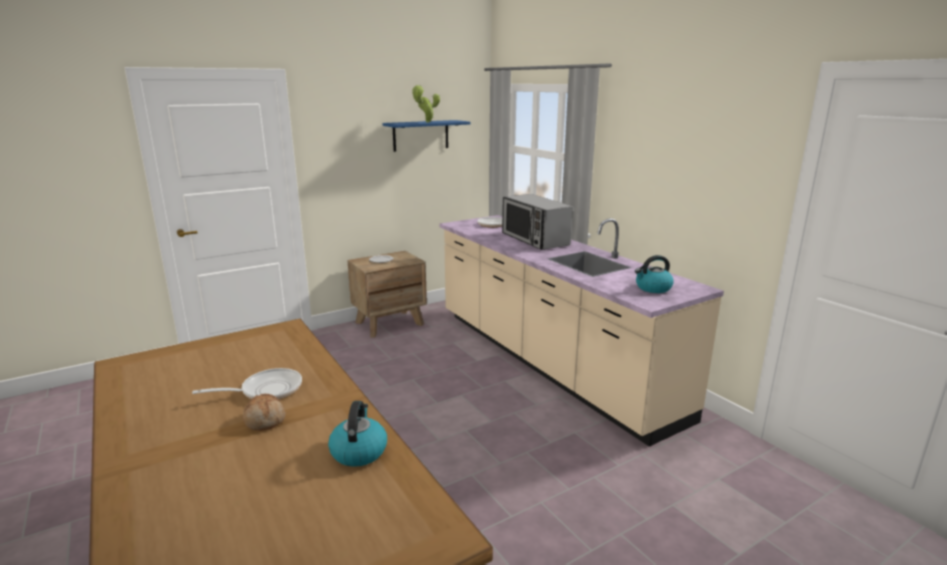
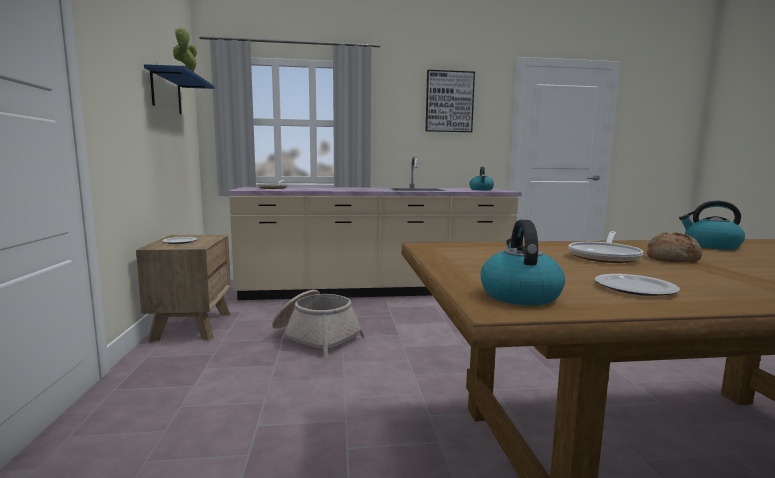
camera: 65 degrees left, 10 degrees down
(141, 366) = (519, 295): none -> kettle
(156, 398) = (635, 288): none -> plate
(266, 390) = (605, 256): frying pan -> frying pan turned 150 degrees counterclockwise
(403, 369) = (315, 337): none -> basket
(534, 240) = (341, 188): microwave -> none
(697, 141) = (449, 102): none -> picture

